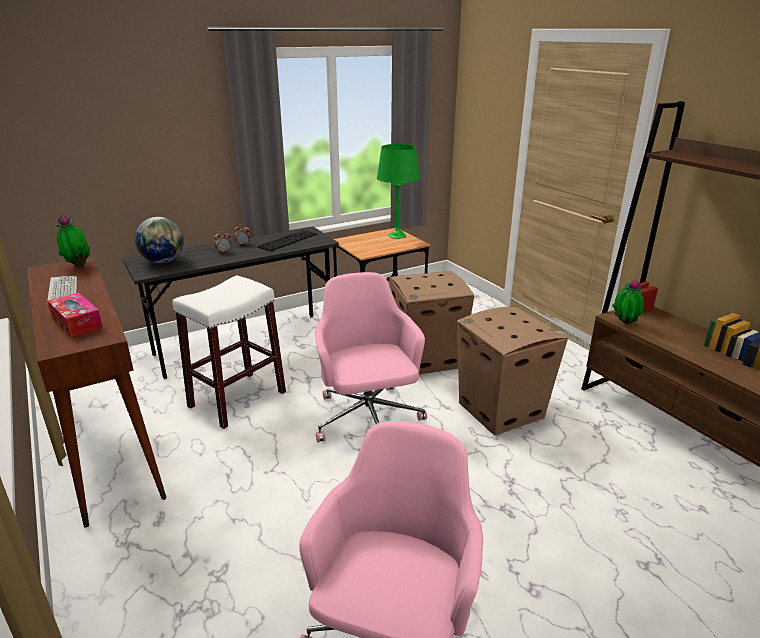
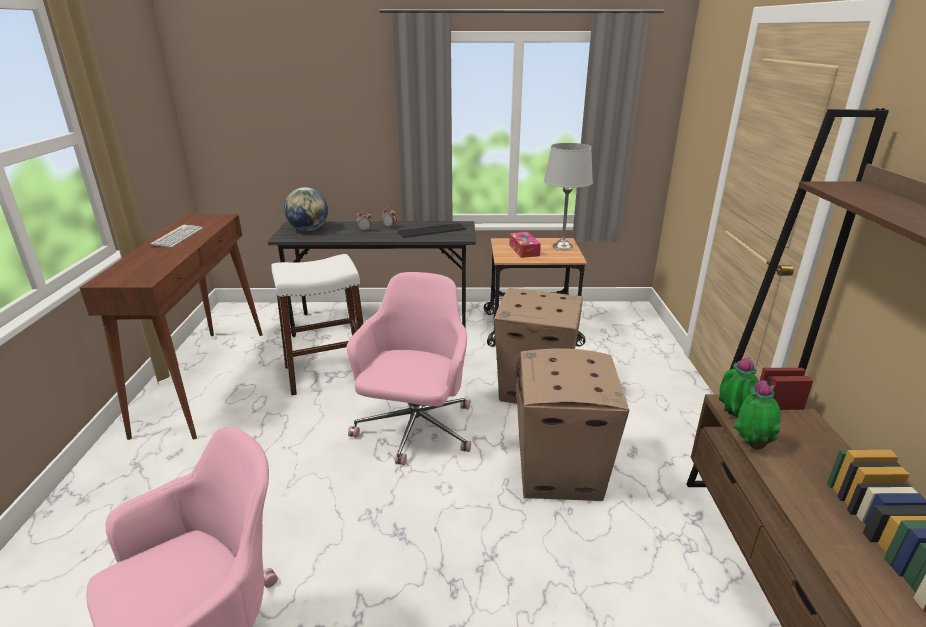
camera: 30 degrees right, 0 degrees up
(77, 322) = (146, 264): tissue box -> tissue box (524, 250)
(78, 265) = (218, 219): potted plant -> potted plant (751, 444)
(397, 235) = (563, 246): green table lamp -> grey table lamp

